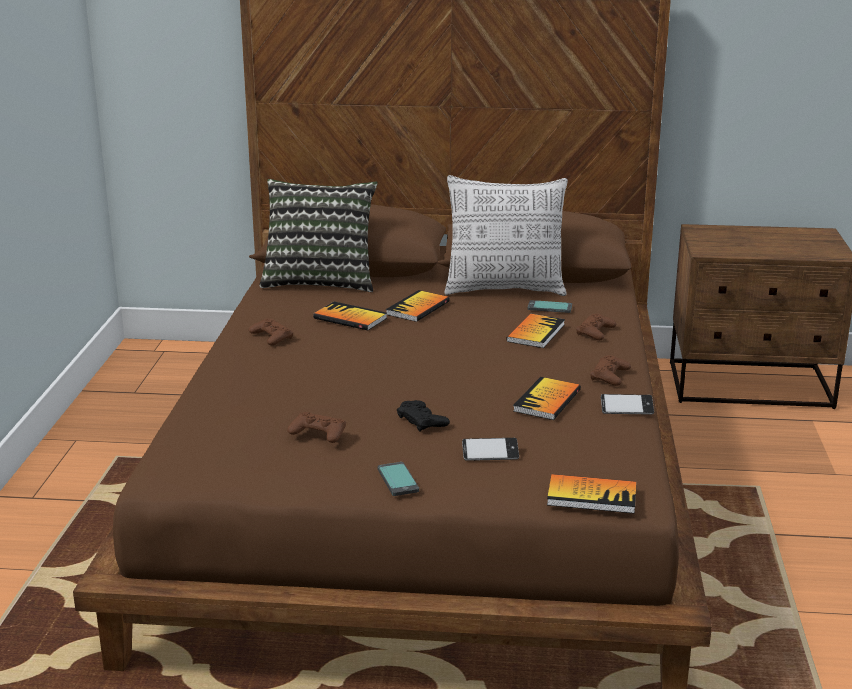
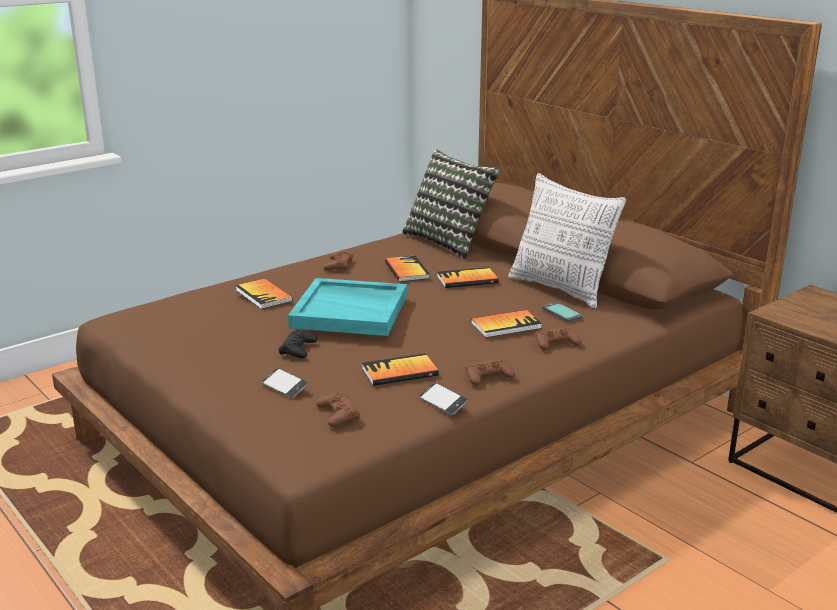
camera: 45 degrees right, 0 degrees up
(318, 433) = (221, 328): brown game controller -> brown game controller (338, 414)
(395, 370) = (351, 311): none -> turquoise tray
(398, 480) = (203, 376): phone -> none
(591, 496) = (276, 444): book -> book (263, 295)

